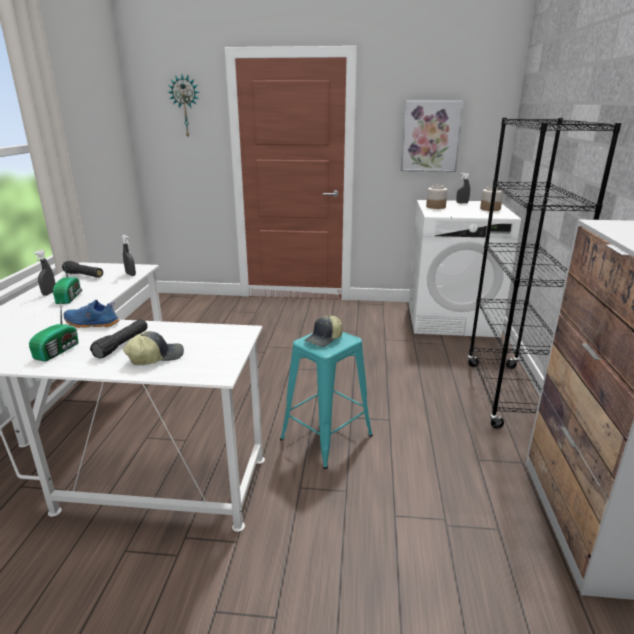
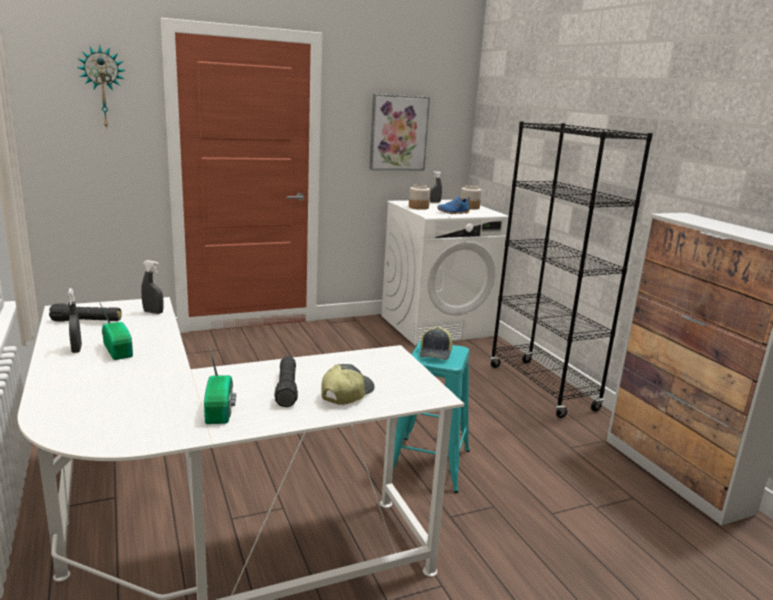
camera: 30 degrees left, 5 degrees down
(91, 324) = (207, 374): blue shoe -> blue shoe (453, 213)

